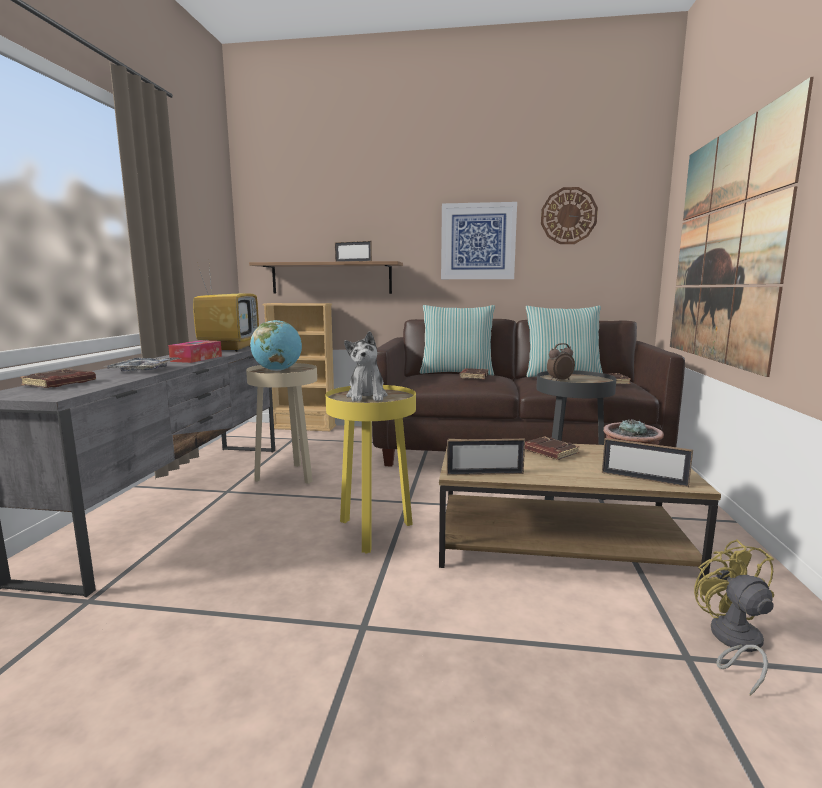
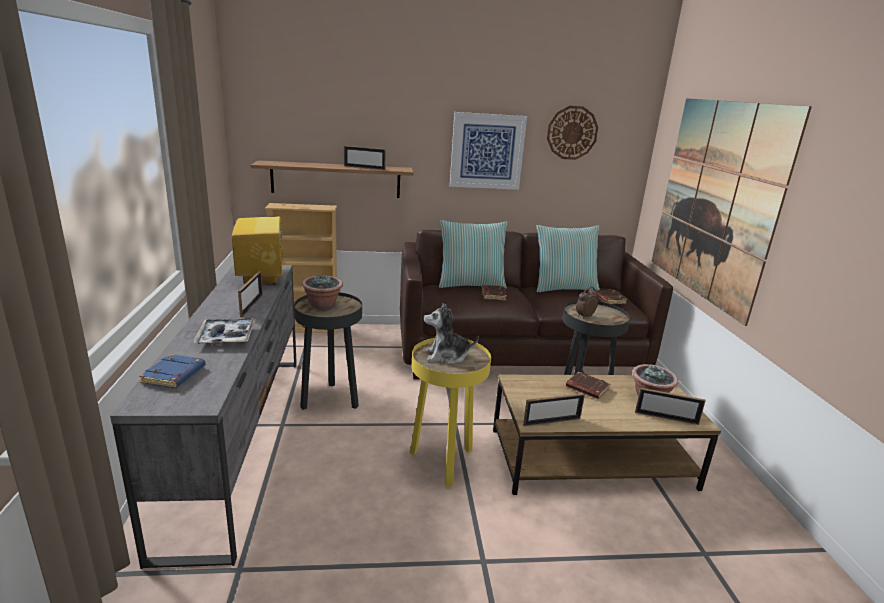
camera: 15 degrees left, 10 degrees up
(60, 384) = (174, 375): brown book -> blue book
(196, 359) = (251, 305): tissue box -> picture frame
(278, 370) = (323, 305): globe -> potted plant
(287, 476) = (330, 400): beige side table -> black side table
(367, 396) = (447, 356): plush toy -> plush toy turned 105 degrees clockwise
(733, 643) = (728, 537): yellow fan -> none

